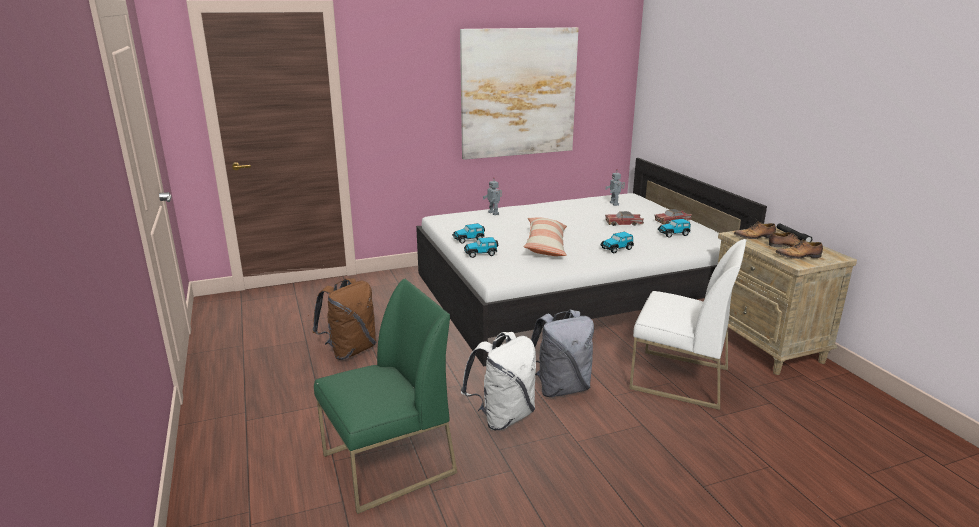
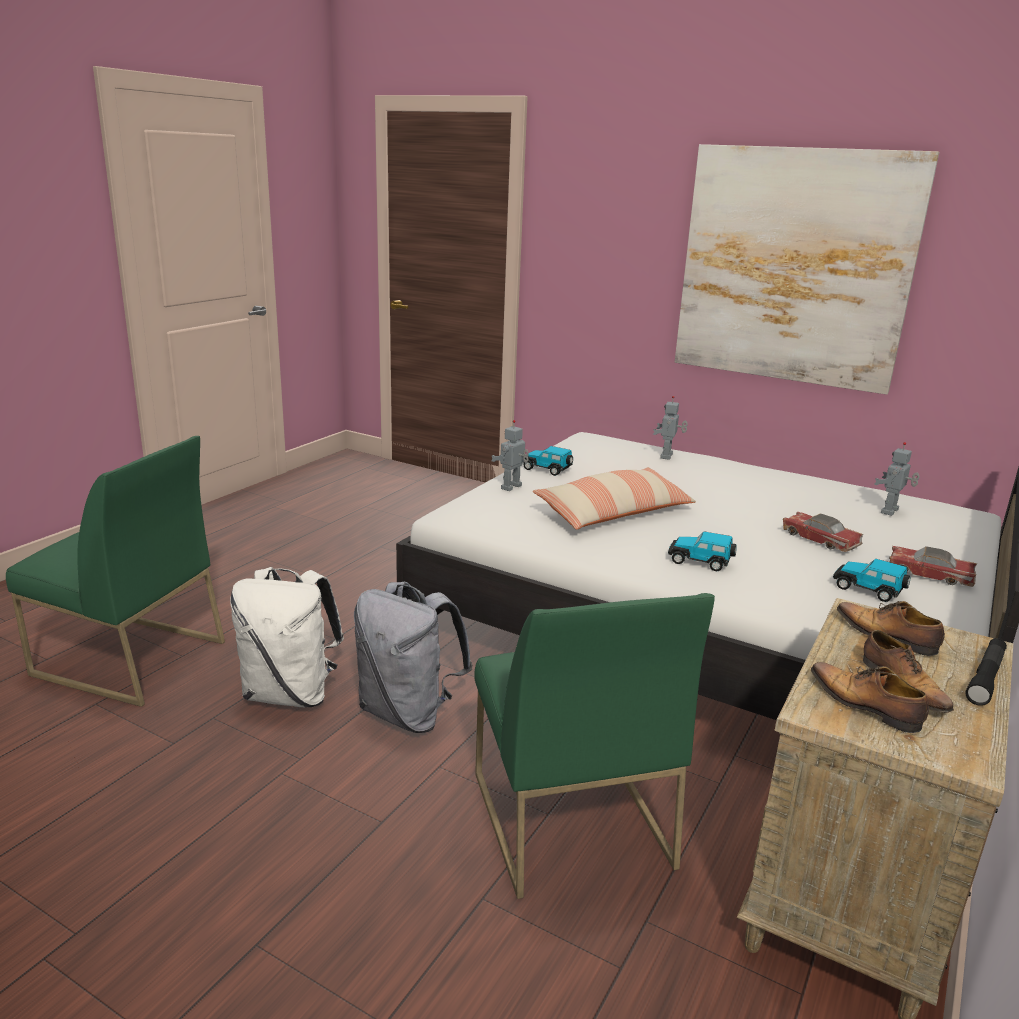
camera: 50 degrees right, 0 degrees up
(350, 350) = (336, 551): brown backpack -> none
(481, 253) = (512, 487): toy car -> toy robot
(678, 379) = (568, 818): white chair -> green chair

